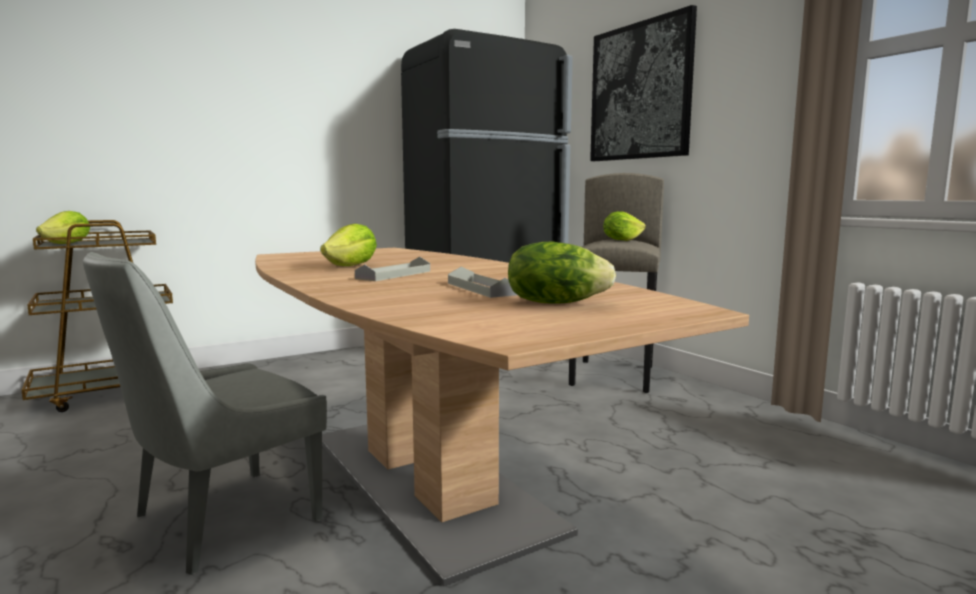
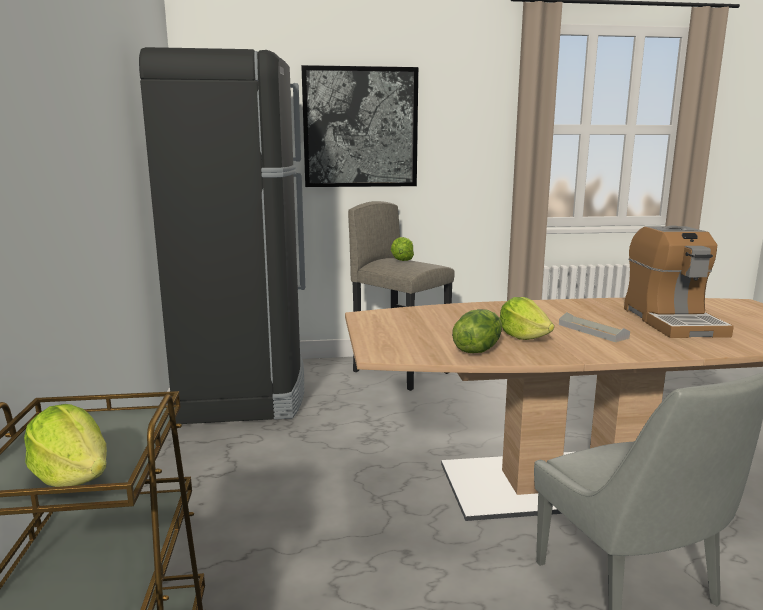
camera: 65 degrees left, 5 degrees up
(481, 289) = (672, 321): grey tray -> coffee machine
(556, 303) = (728, 316): lettuce -> lettuce (477, 349)

